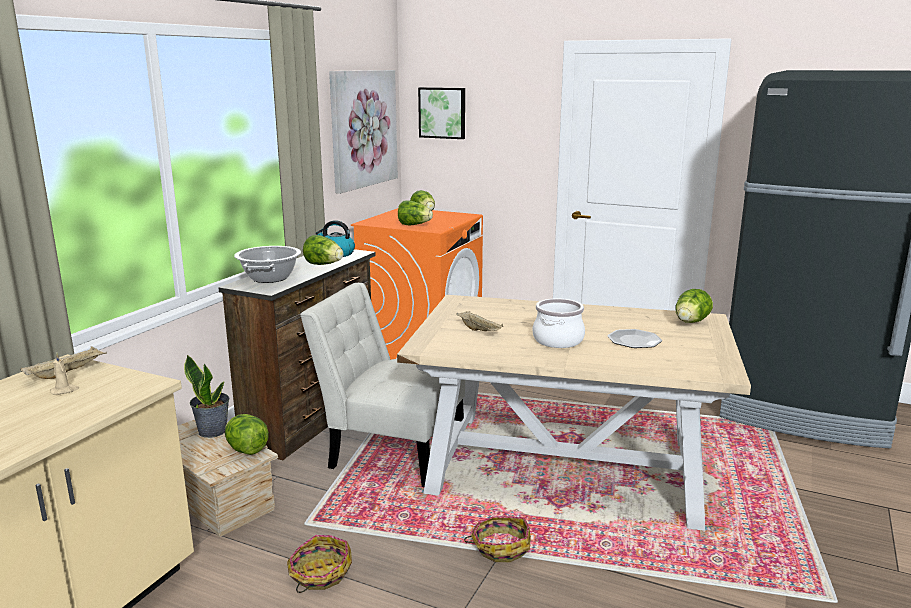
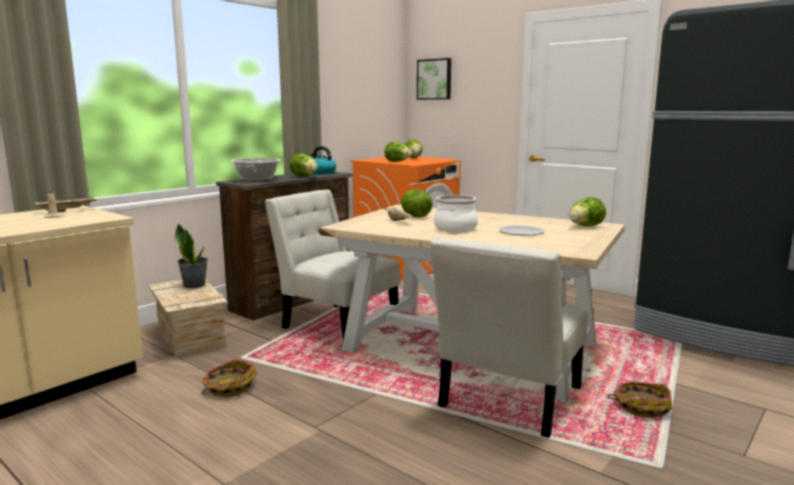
camera: 15 degrees right, 5 degrees down
(247, 450) = (208, 296): lettuce -> lettuce (415, 216)
(363, 129) = (368, 89): picture -> none
(500, 547) = (378, 390): basket -> basket (641, 407)
(646, 539) = (507, 401): none -> white chair

